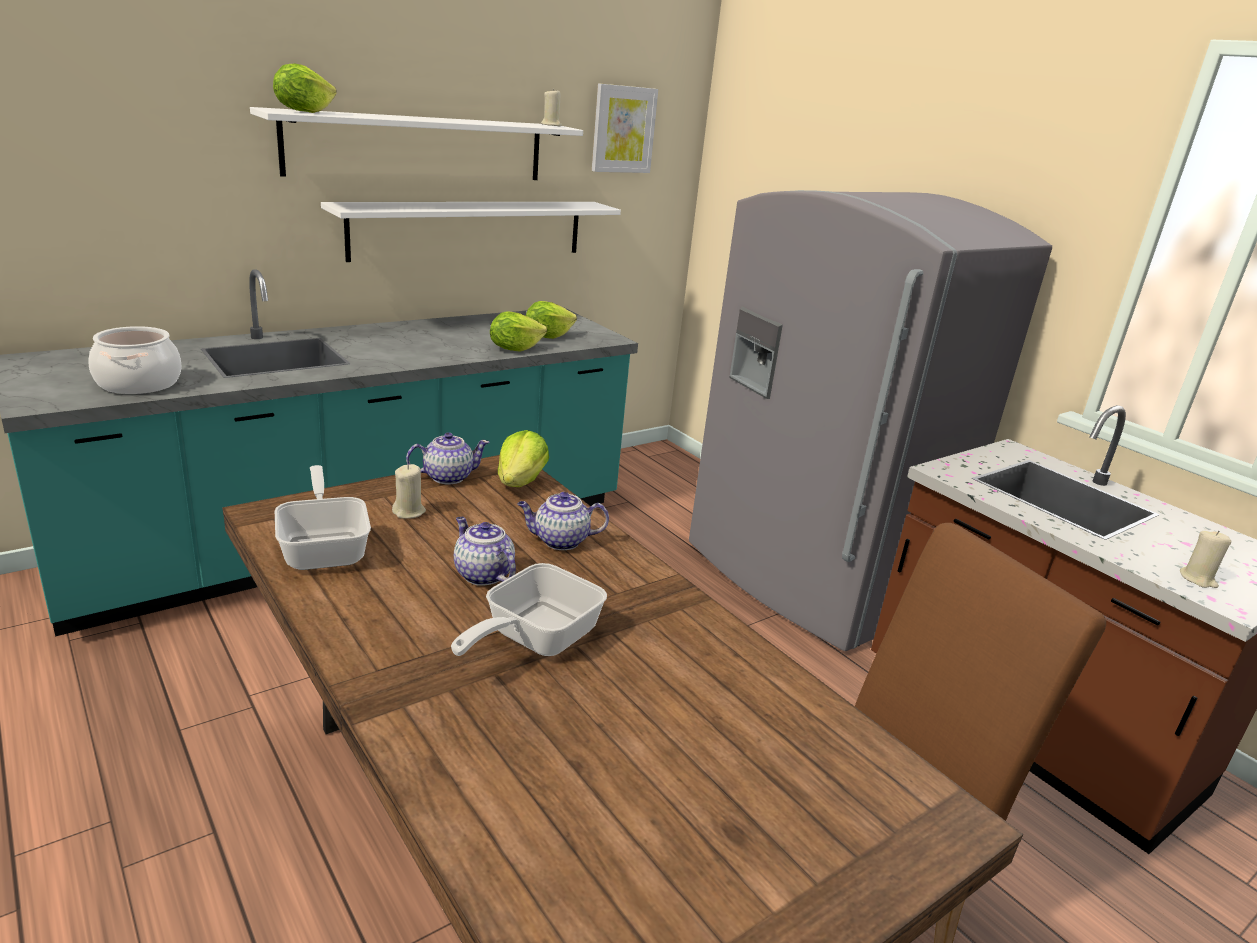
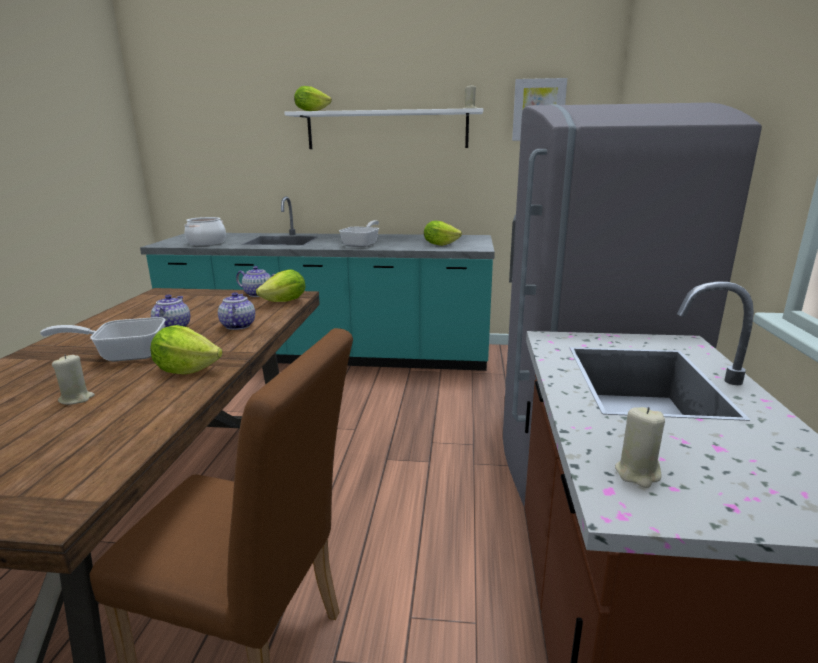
camera: 45 degrees right, 5 degrees down
(325, 547) = (148, 306): frying pan -> frying pan (362, 244)
(409, 512) = (208, 302): beige candle -> beige candle (76, 399)
(470, 229) = (421, 180): white shelf -> none
(514, 349) = (404, 247): lettuce -> lettuce (186, 370)
(560, 541) = (238, 325): teapot -> teapot turned 45 degrees clockwise

